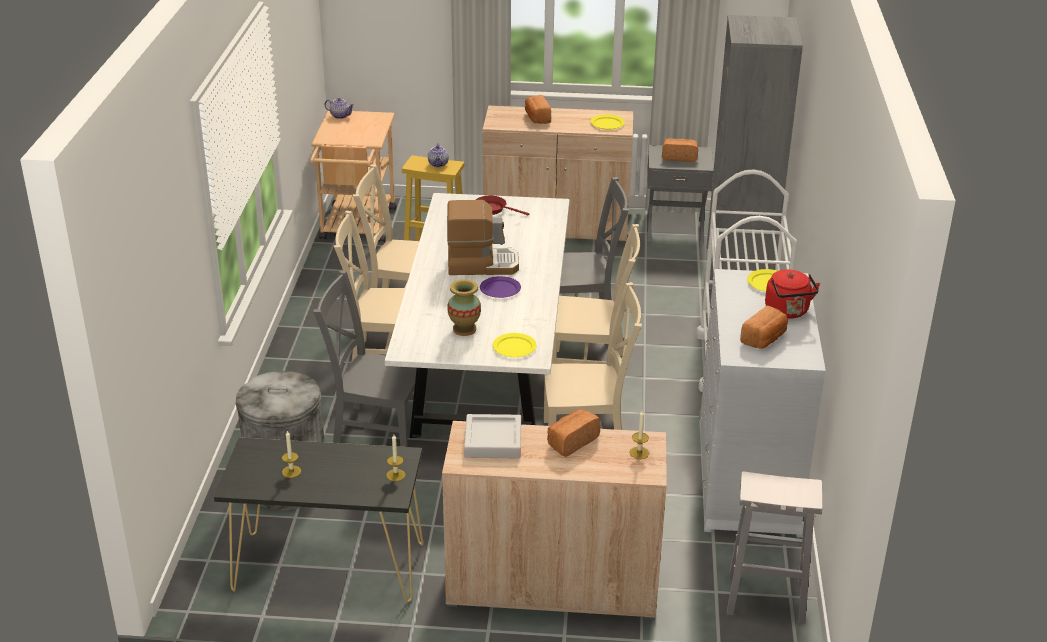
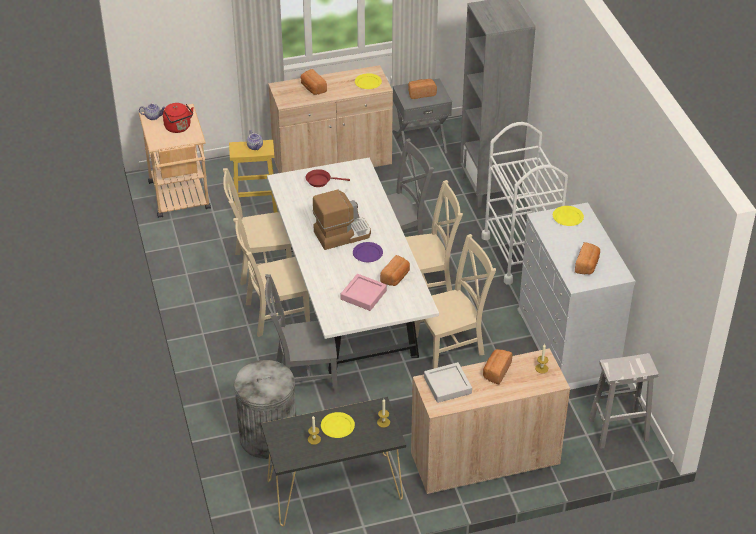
camera: 20 degrees left, 10 degrees up
(464, 329) = (363, 295): vase -> pink tray
(514, 347) = (406, 301): yellow plate -> yellow plate (337, 426)
(519, 320) = (396, 277): none -> bread
(788, 312) = (591, 239): red kettle -> red kettle (179, 128)

